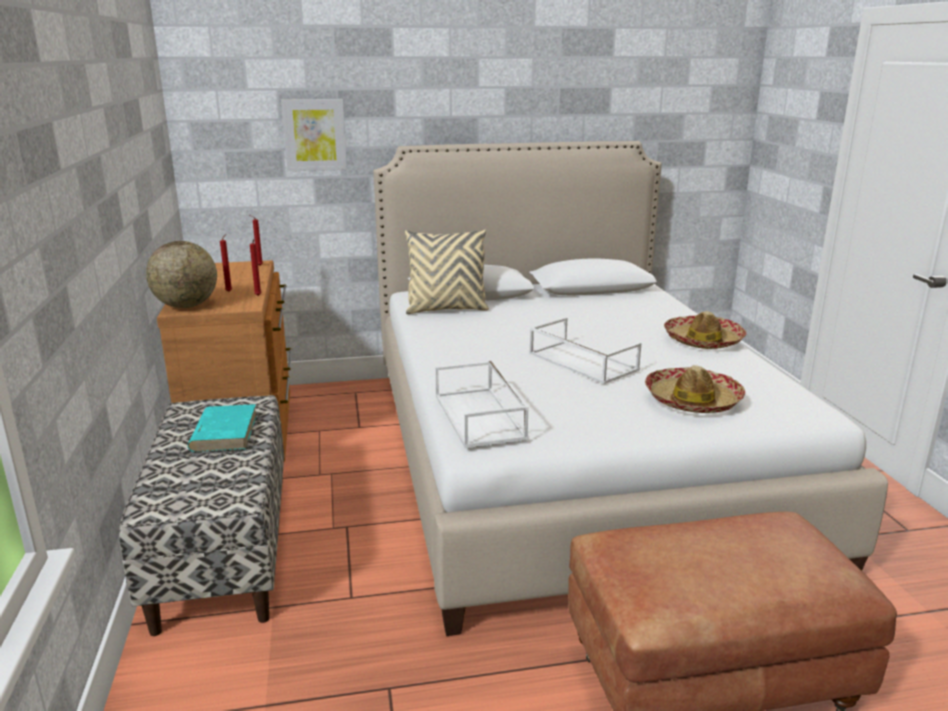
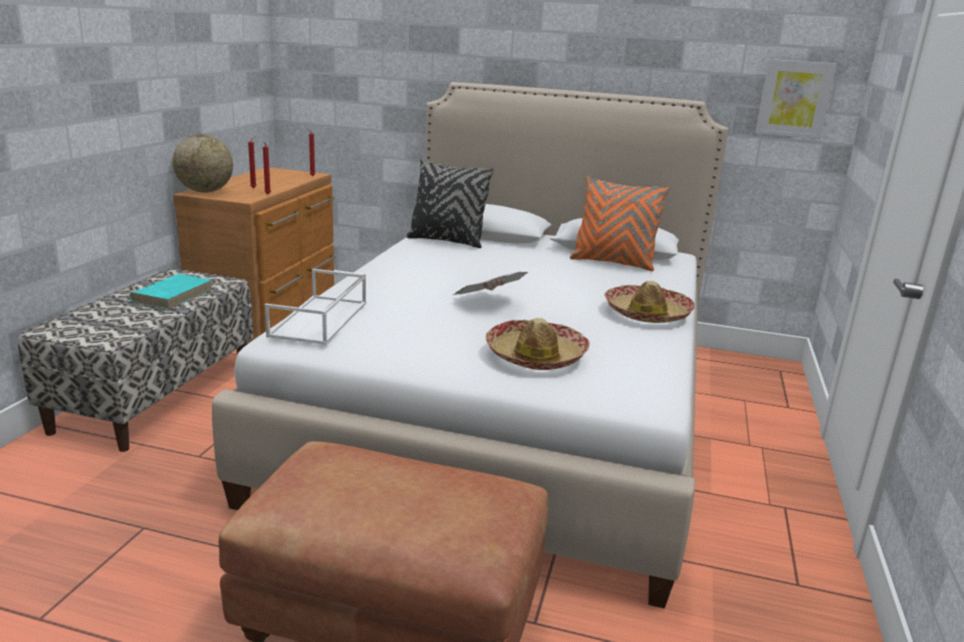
camera: 25 degrees right, 0 degrees up
(314, 135) = (385, 65): picture -> picture (794, 99)
(446, 309) = (447, 241): beige pillow -> black pillow
(581, 362) = (488, 302): white tray -> newspaper
(608, 300) = (613, 263): none -> orange pillow

